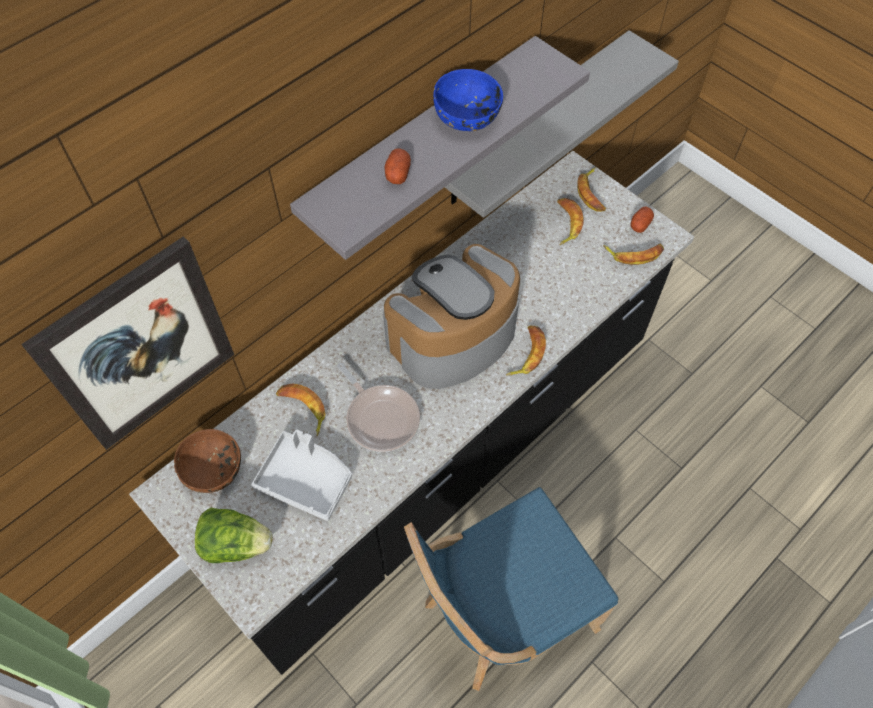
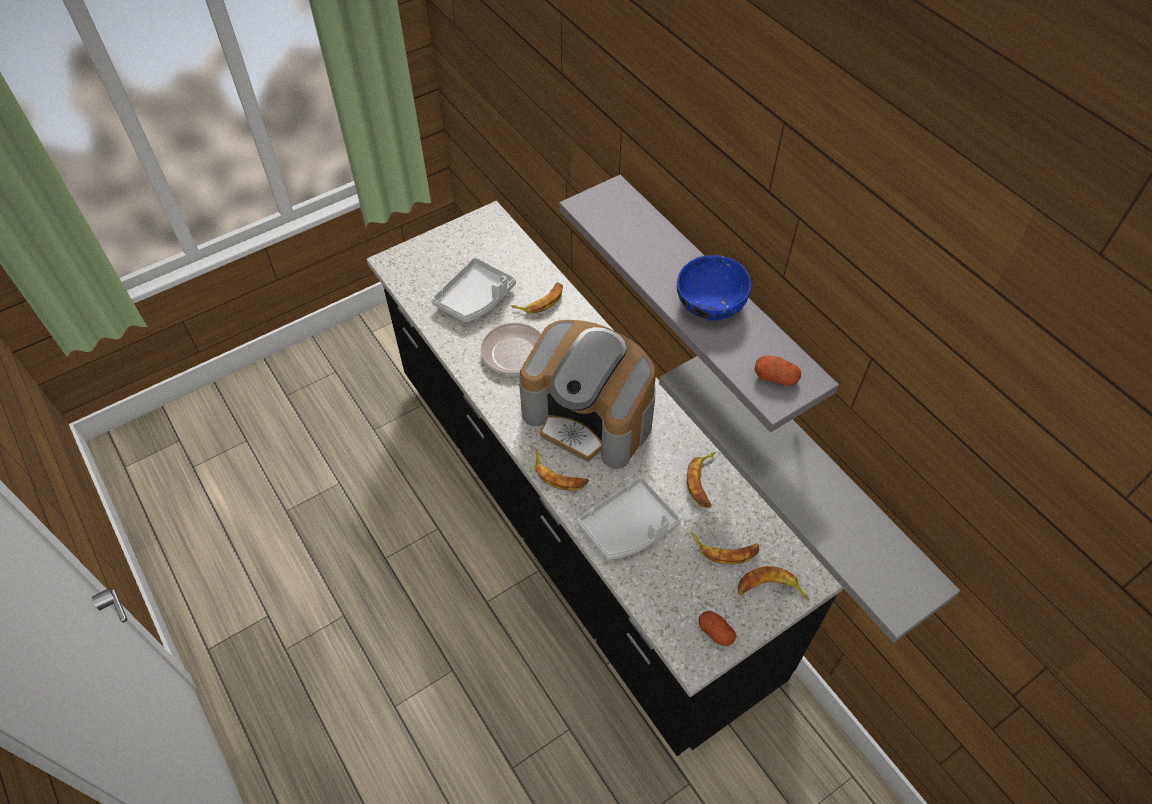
camera: 100 degrees right, 5 degrees down
(139, 347) = (530, 120): picture -> none
(213, 470) = (501, 245): brown bowl -> none
(236, 544) = (436, 255): lettuce -> none
(397, 173) = (641, 243): potato -> potato (775, 377)
(453, 338) = (590, 417): coffee machine -> coffee machine turned 150 degrees clockwise
(501, 613) = (410, 548): blue chair -> none
(565, 291) = (629, 527): none -> grey tray
(634, 254) = (671, 612): banana -> banana (703, 482)

